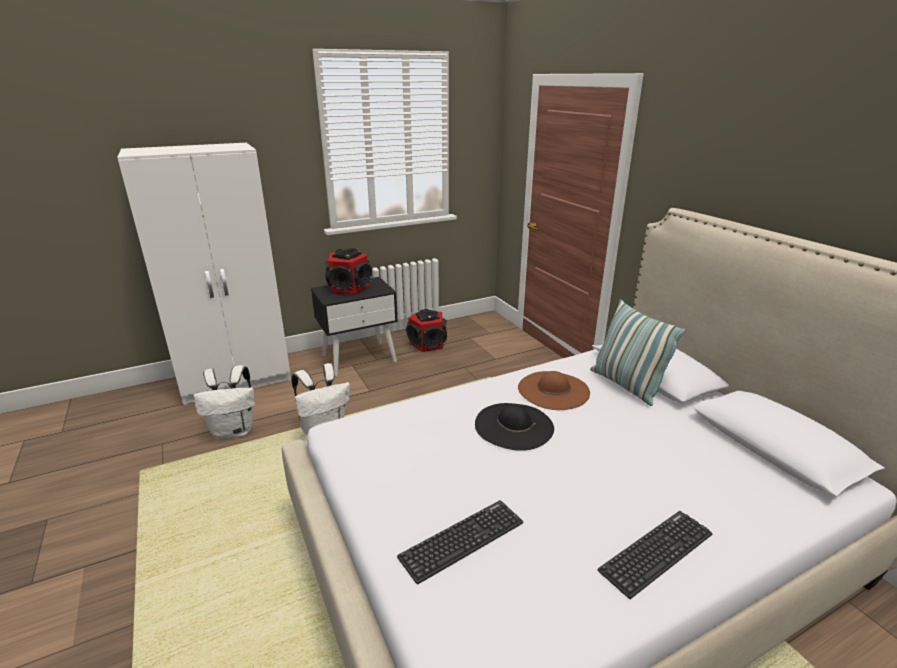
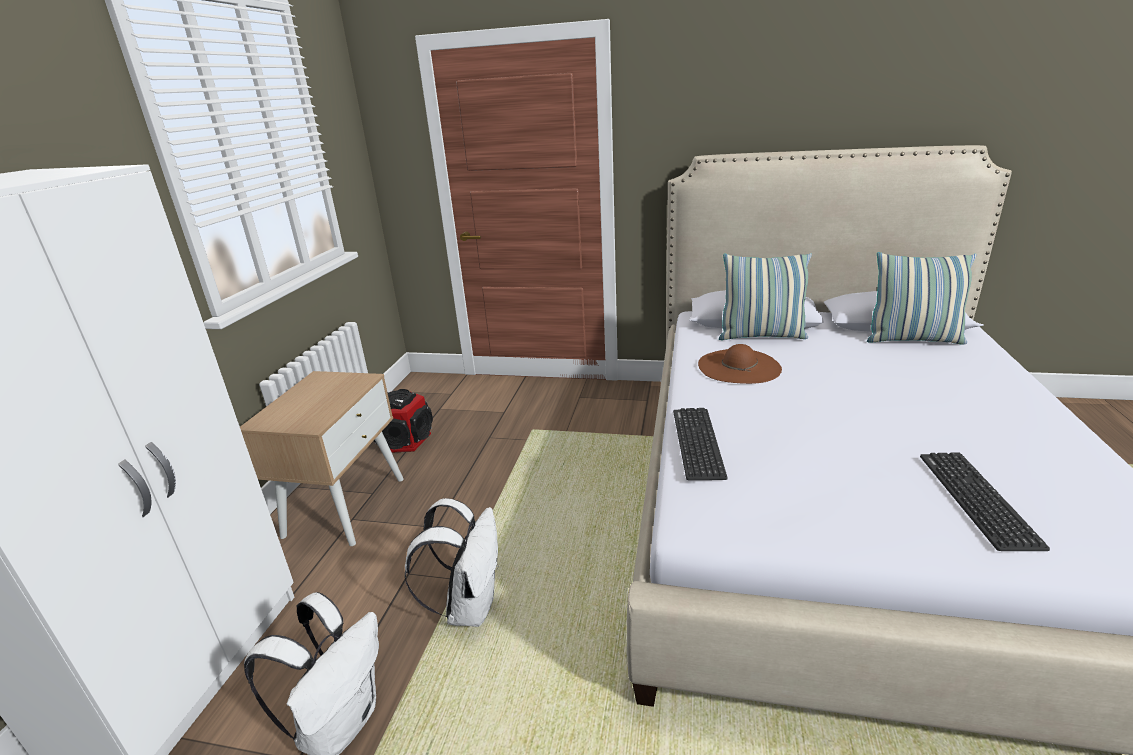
camera: 50 degrees left, 0 degrees up
(349, 287) = (303, 400): speaker -> none
(359, 358) = (345, 506): black nightstand -> beige nightstand
(514, 426) = (789, 405): black hat -> none
(656, 552) = (1019, 412): keyboard -> keyboard (697, 443)
(745, 463) = (912, 339): none -> pillow

